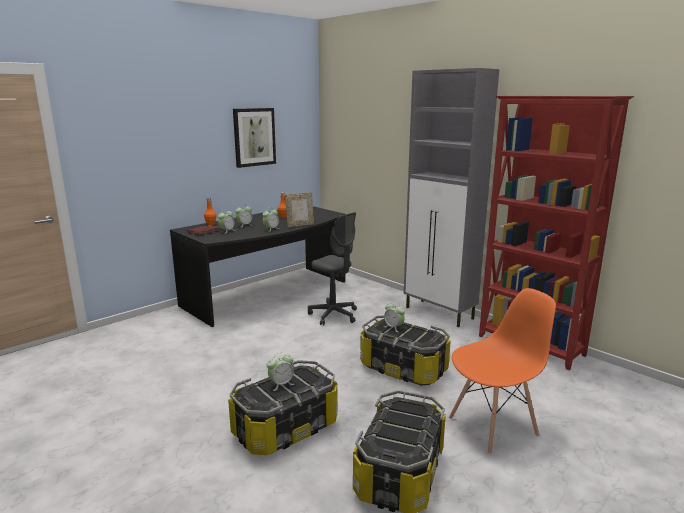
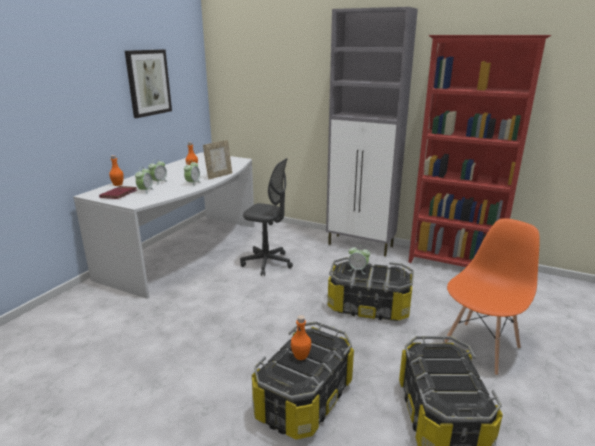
camera: 20 degrees left, 5 degrees up
(269, 294) = (187, 251): black desk -> white desk
(281, 384) = (300, 356): alarm clock -> orange bottle

